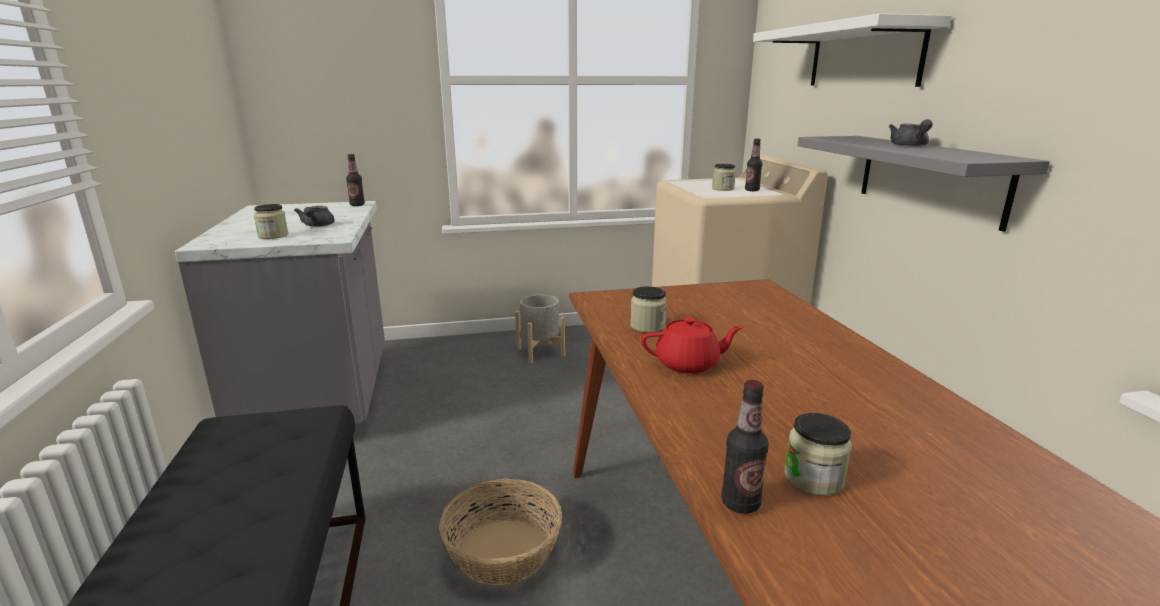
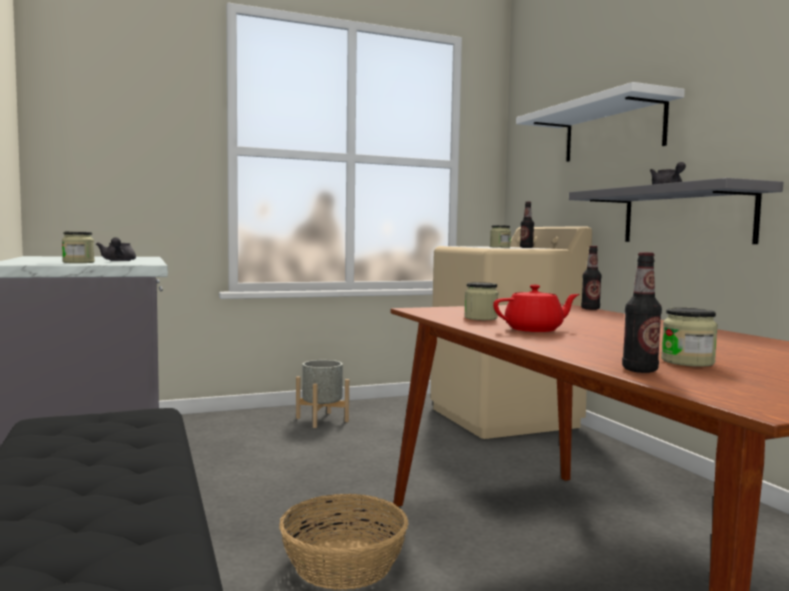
camera: 10 degrees left, 15 degrees down
(357, 205) = (144, 257): bottle -> bottle (590, 309)

